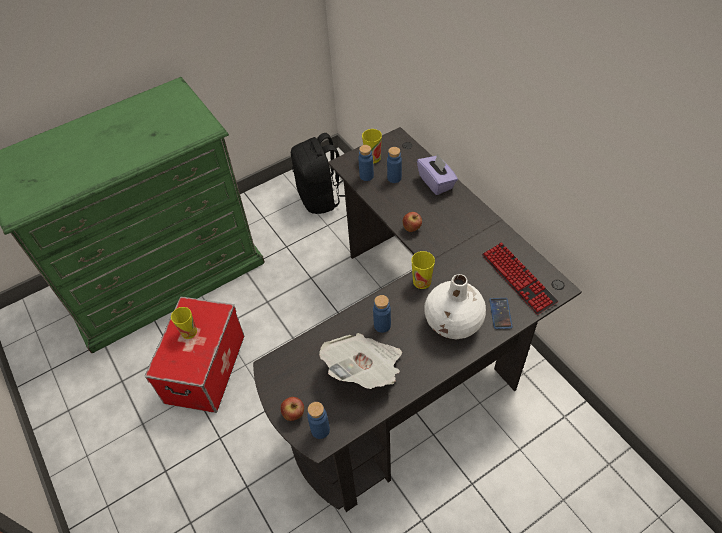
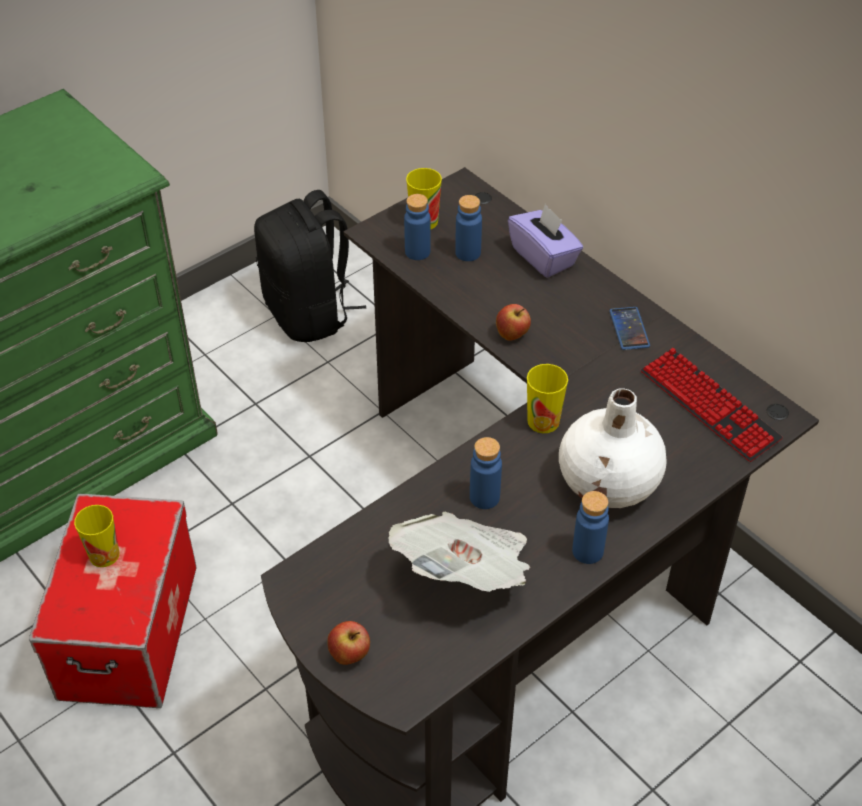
camera: 10 degrees left, 5 degrees down
(320, 430) = (401, 677): blue bottle -> blue bottle (587, 551)
(500, 313) = (687, 464): phone -> phone (629, 329)

